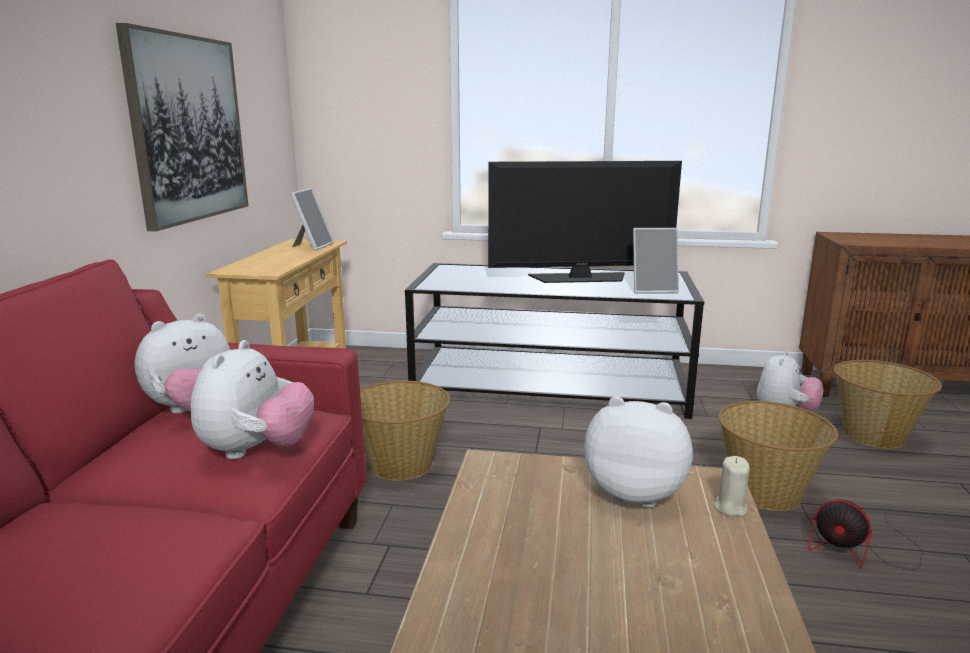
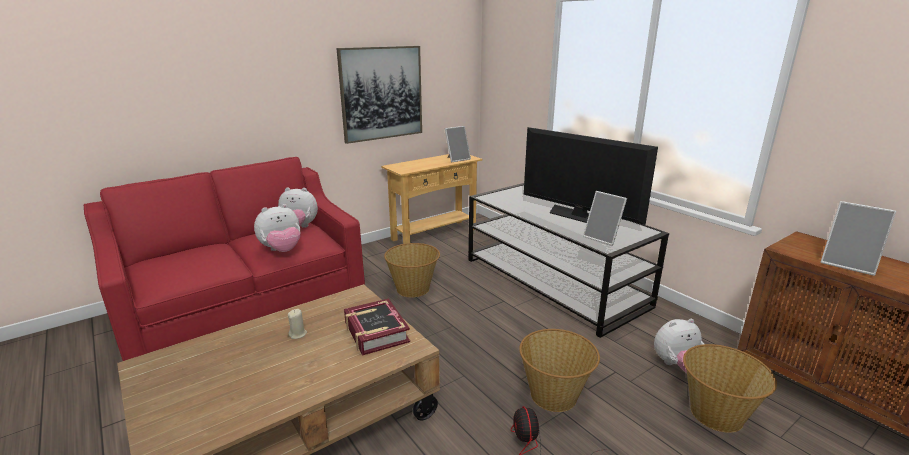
camera: 45 degrees right, 5 degrees up
(635, 493) = (375, 332): plush toy -> book
(729, 507) = (393, 359): beige candle -> beige candle (298, 334)
(904, 242) = (848, 264): none -> picture frame

